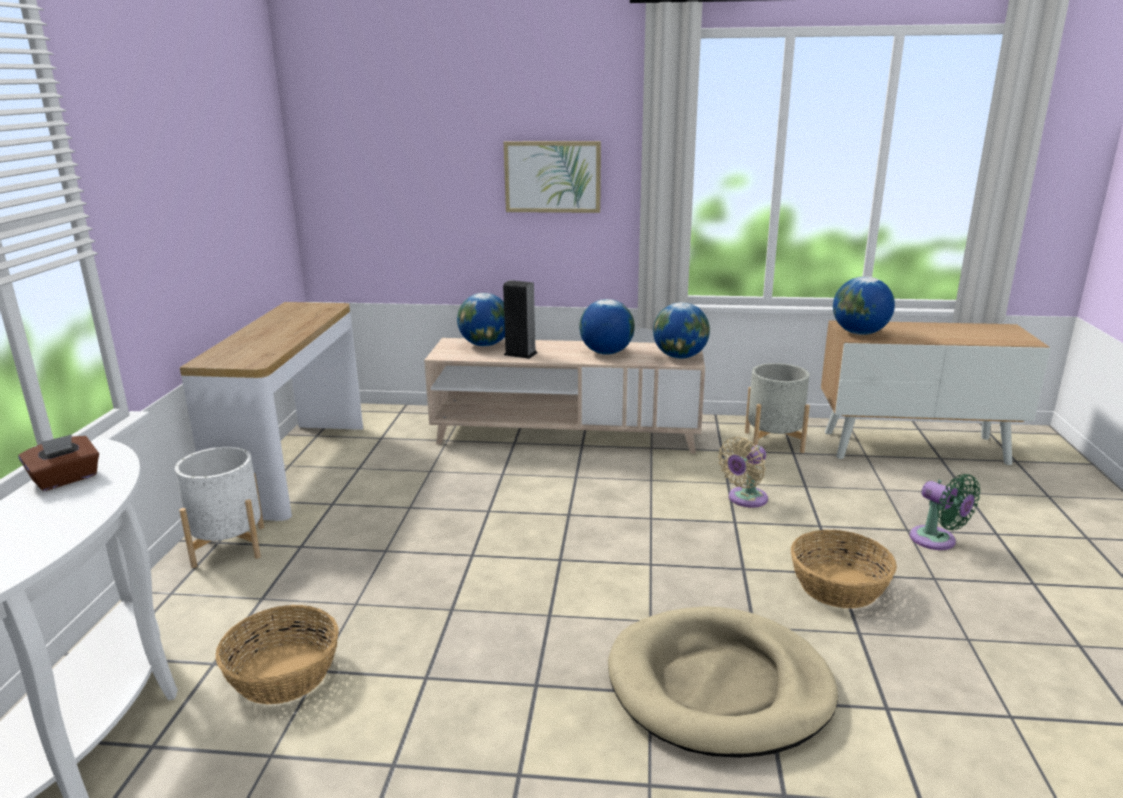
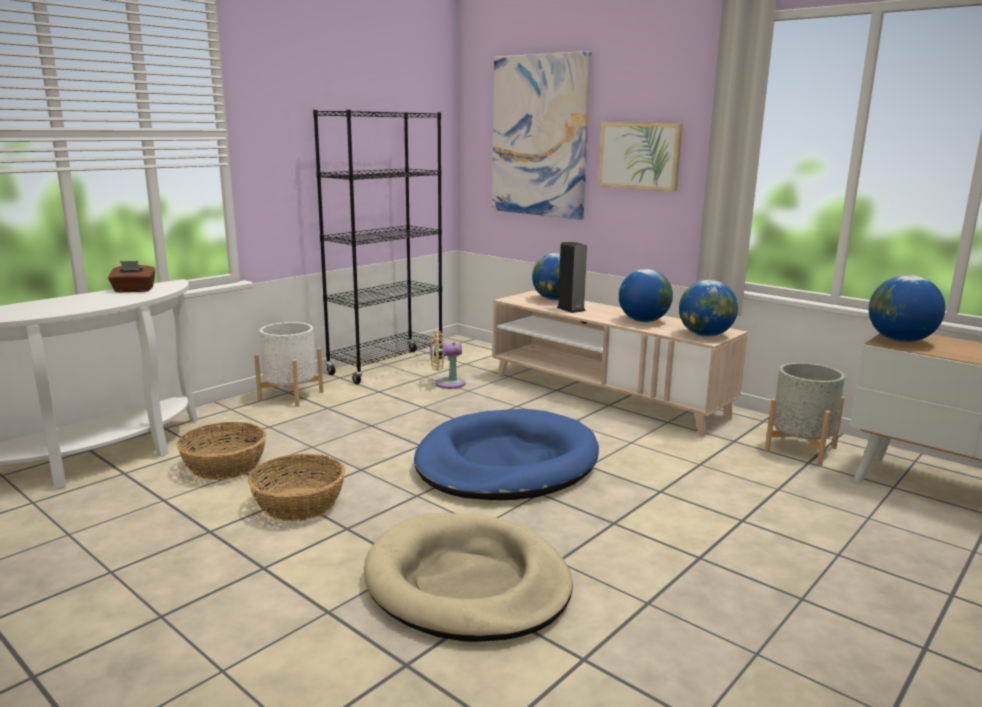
camera: 35 degrees right, 5 degrees down
(294, 468) = (386, 366): console table -> black bookcase
(417, 158) = (539, 136): none -> picture
(580, 543) = (506, 463): none -> blue dog bed
(745, 499) = (697, 480): beige fan -> beige fan (446, 384)
(838, 586) = (685, 565): basket -> basket (299, 504)
(937, 541) = (859, 574): green fan -> none

